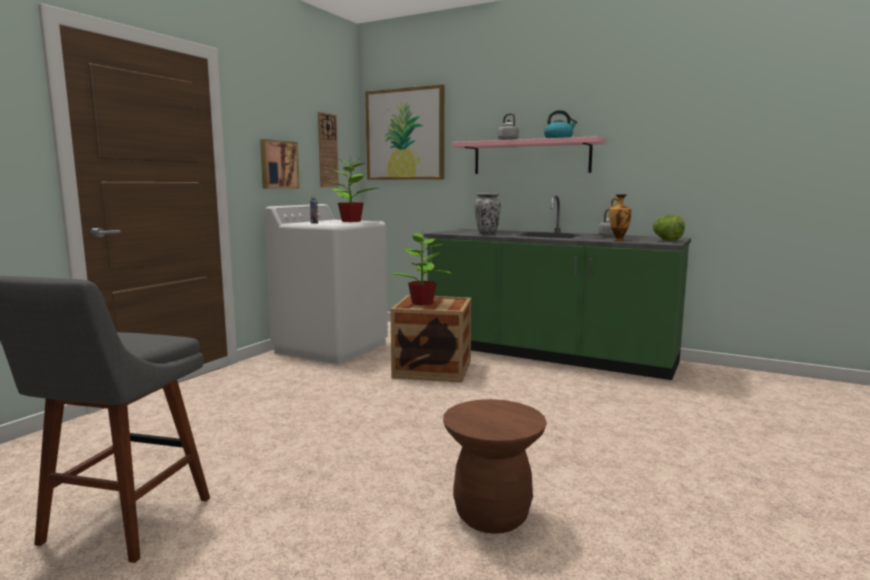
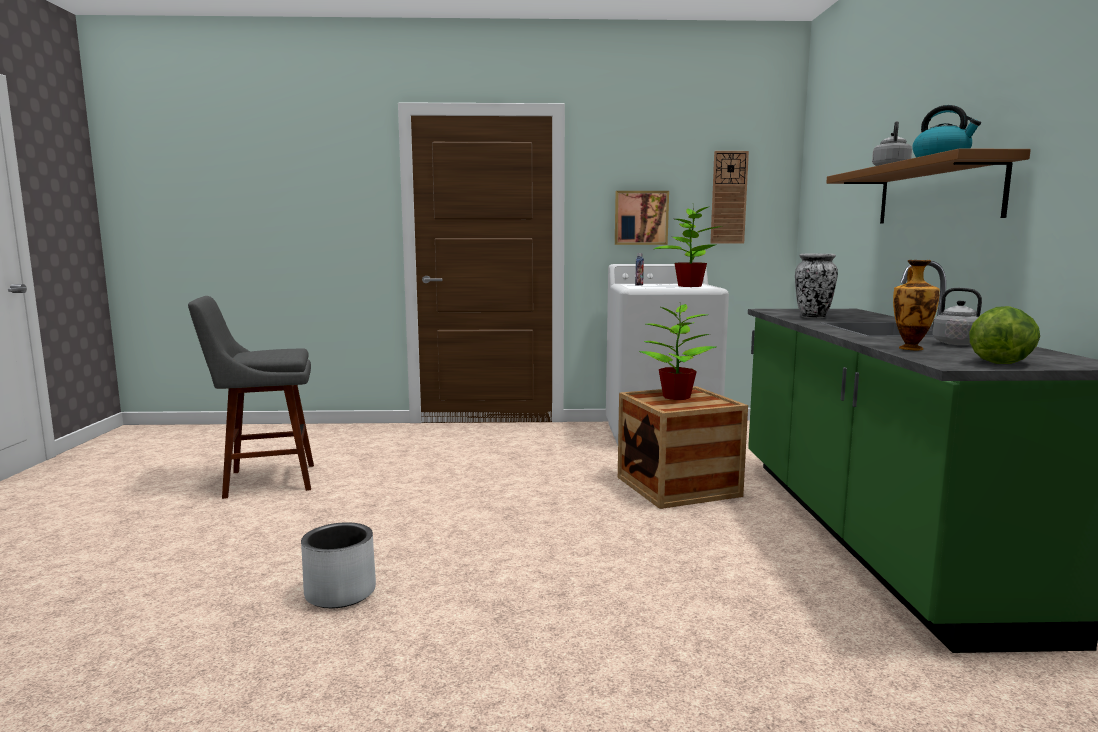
camera: 60 degrees right, 0 degrees up
(405, 134) = (830, 168): picture -> none
(492, 515) = (340, 593): brown stool -> grey planter
(531, 157) = (937, 193): pink shelf -> brown shelf

